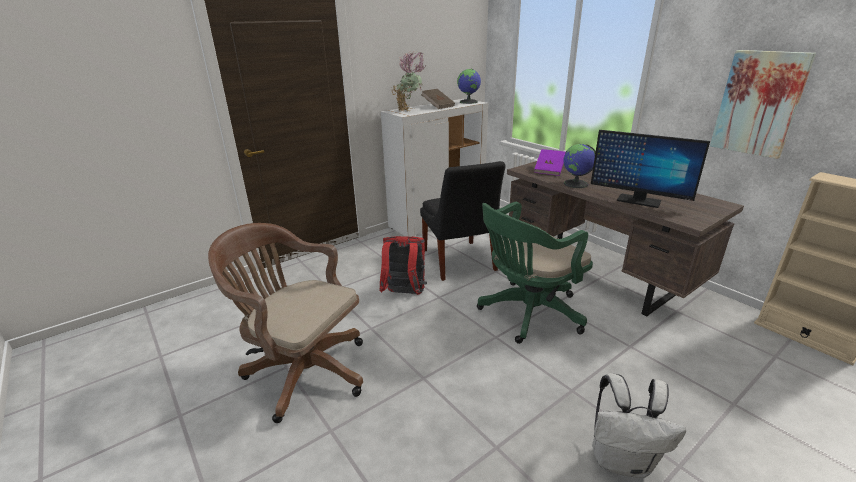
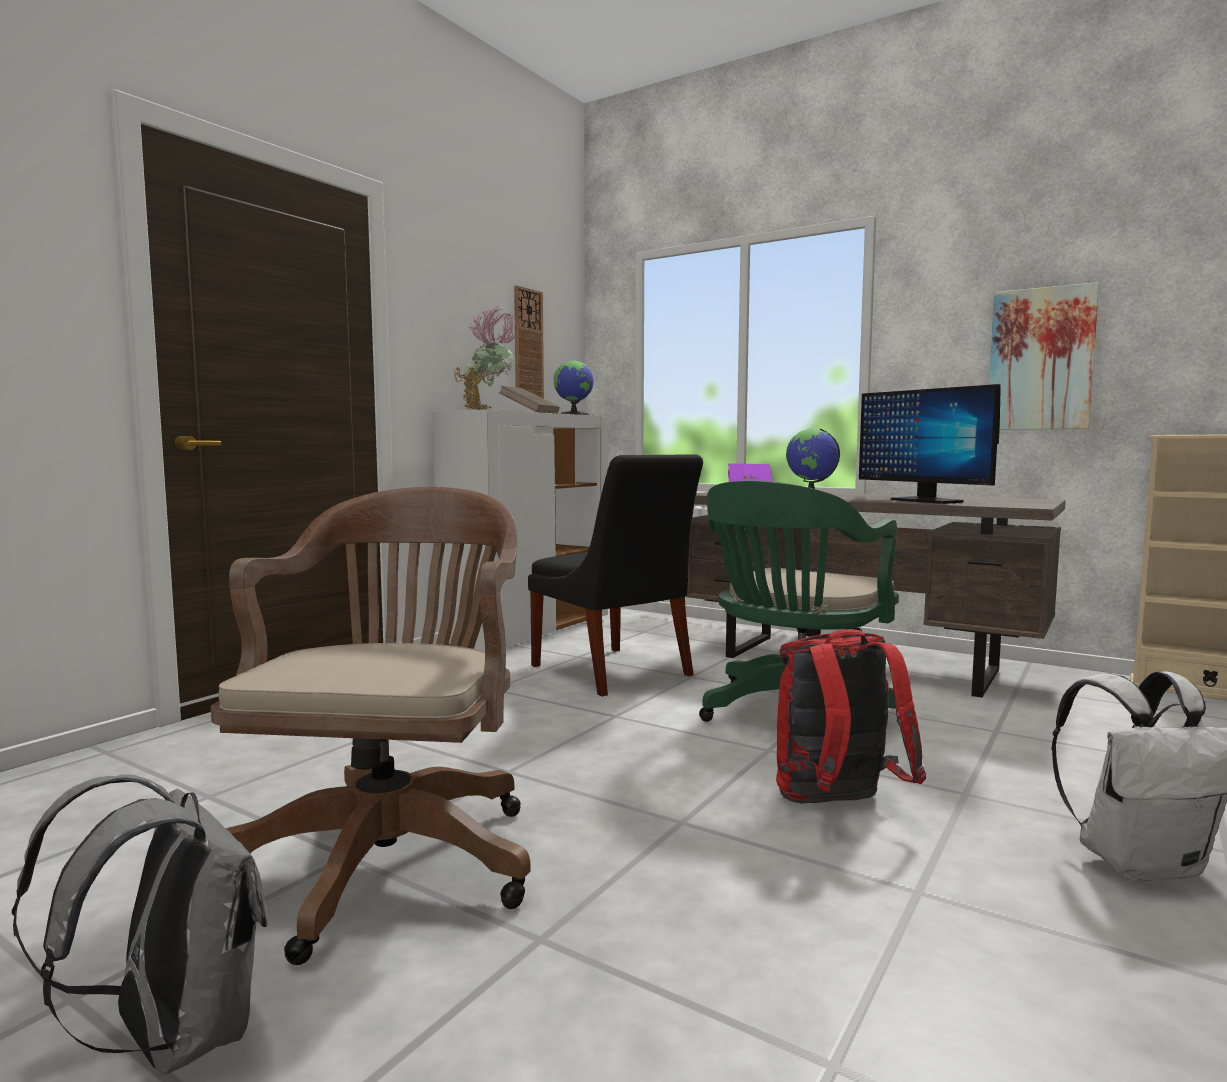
camera: 20 degrees left, 20 degrees down
(200, 441) = (172, 1037): none -> grey backpack
(302, 370) = (393, 855): brown office chair -> brown office chair turned 90 degrees clockwise
(404, 294) = (542, 720): red backpack -> red backpack (836, 805)
(444, 59) = (528, 345): none -> wall clock
(638, 201) = (925, 501): monitor -> monitor turned 45 degrees clockwise

